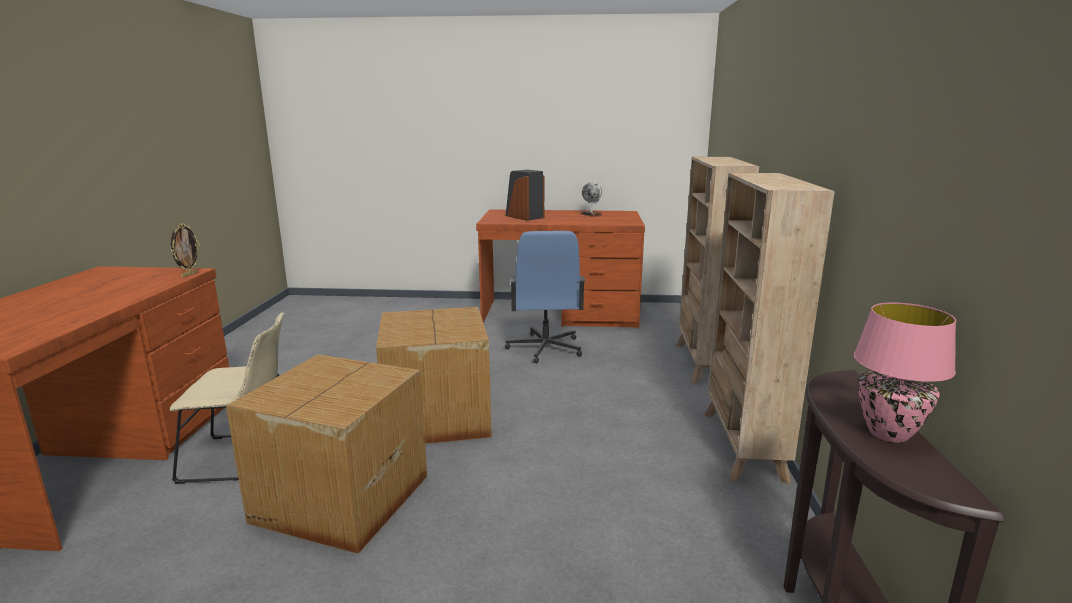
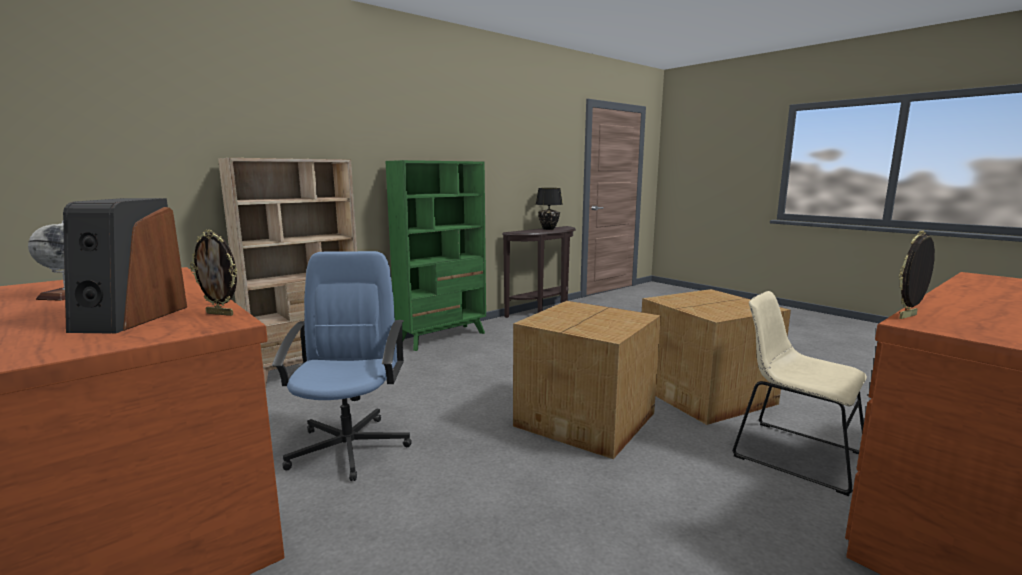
camera: 135 degrees left, 5 degrees down
(505, 222) = (221, 314): none -> picture frame
(545, 348) = (350, 447): blue office chair -> blue office chair turned 45 degrees counterclockwise
(743, 446) = (442, 337): beige bookcase -> green bookcase
(888, 433) = (548, 229): pink table lamp -> black table lamp

